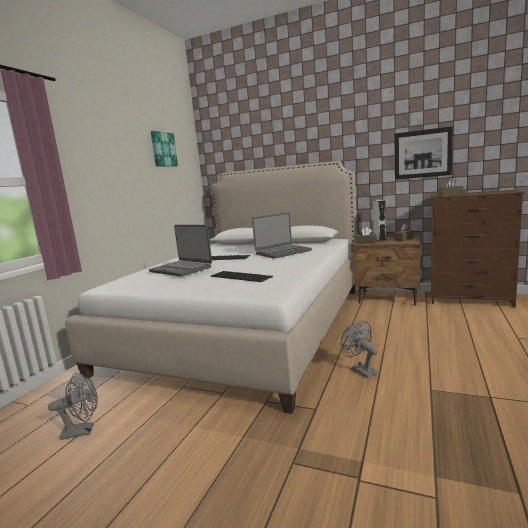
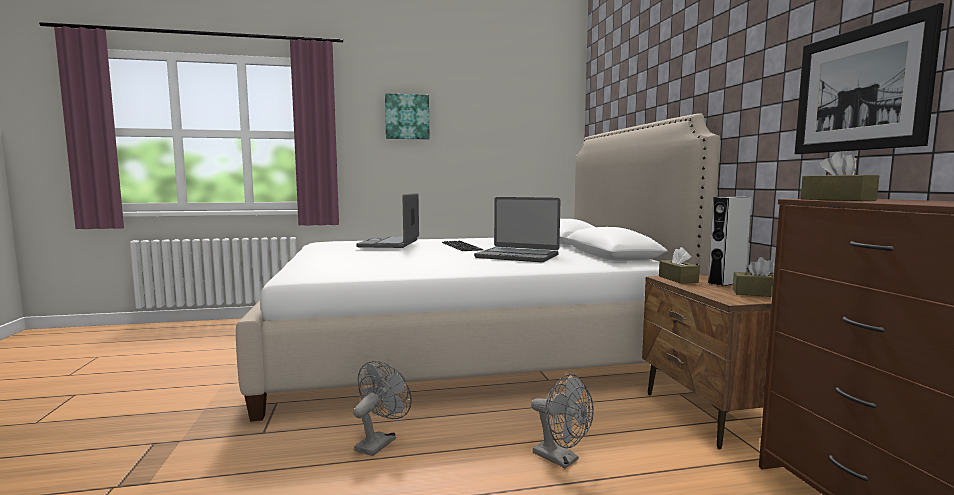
camera: 55 degrees right, 5 degrees down
(83, 431) = (215, 349): grey fan -> grey fan (561, 459)
(163, 149) = (505, 104): picture -> picture (407, 117)
(242, 276) = (373, 260): keyboard -> none

